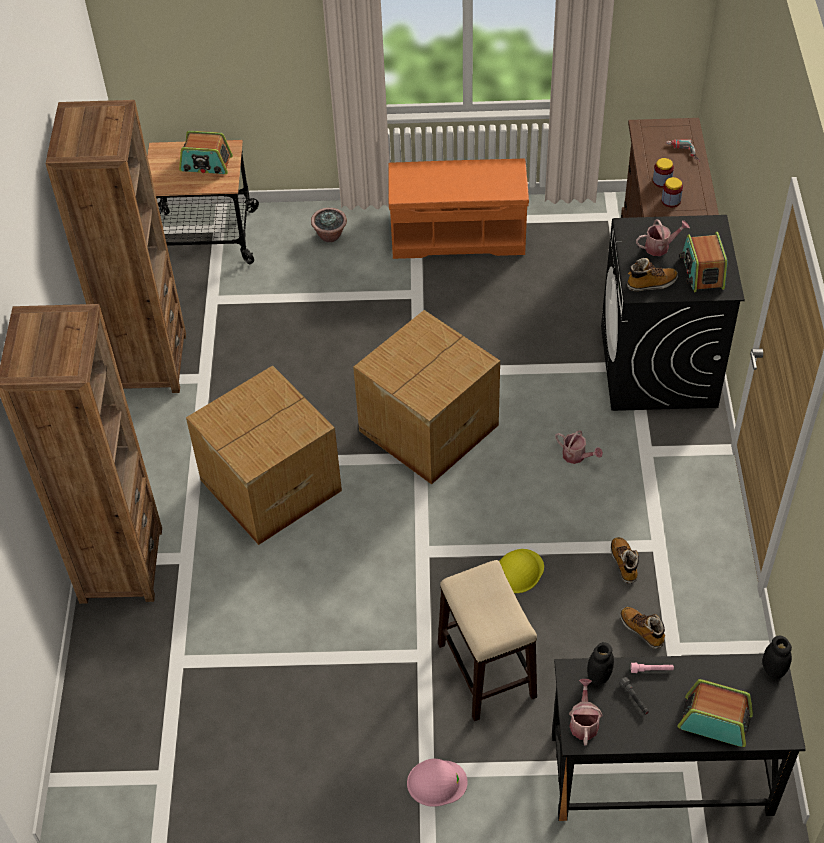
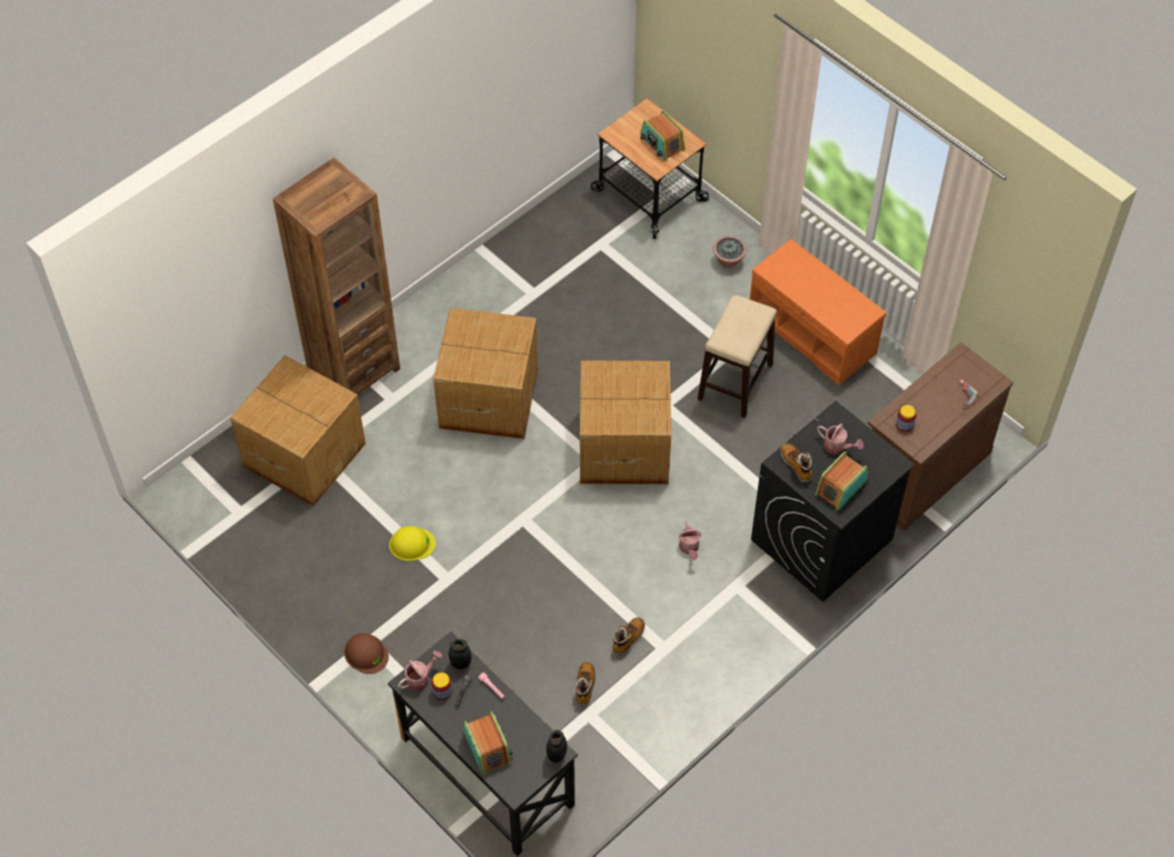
camera: 45 degrees right, 5 degrees up
(149, 363) = (514, 255): brown bookcase -> none
(161, 671) = (304, 453): none -> cardboard box
(436, 782) = (366, 653): pink hard hat -> brown hard hat
(487, 671) = (469, 622): stool -> stool (735, 382)
(518, 571) = (561, 583): yellow hard hat -> yellow hard hat (412, 544)
(651, 283) = (796, 465): boot -> boot turned 150 degrees counterclockwise
(662, 181) = (918, 405): jar -> jar (442, 691)

